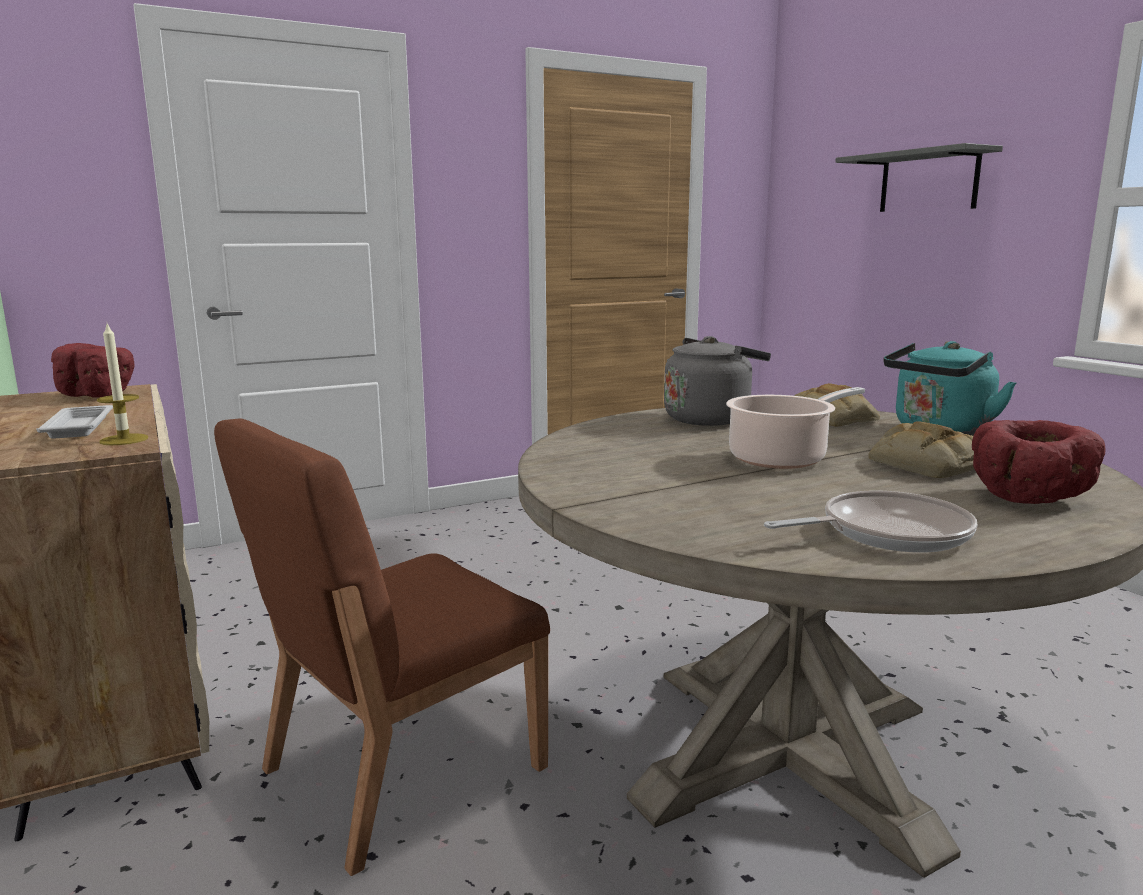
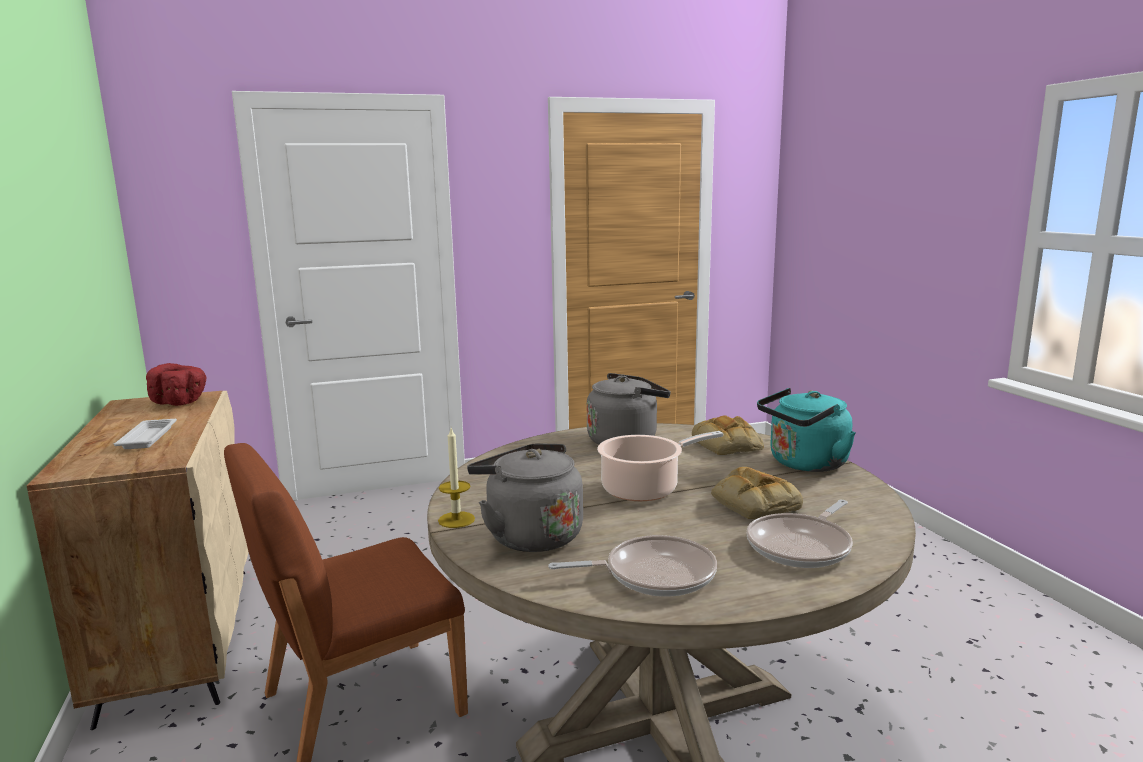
camera: 10 degrees right, 0 degrees up
(124, 440) = (169, 453): candle -> candle (456, 520)
(688, 505) = (529, 535): none -> grey kettle
(928, 181) = (896, 209): grey shelf -> none
(1028, 498) = (802, 546): red bowl -> frying pan

